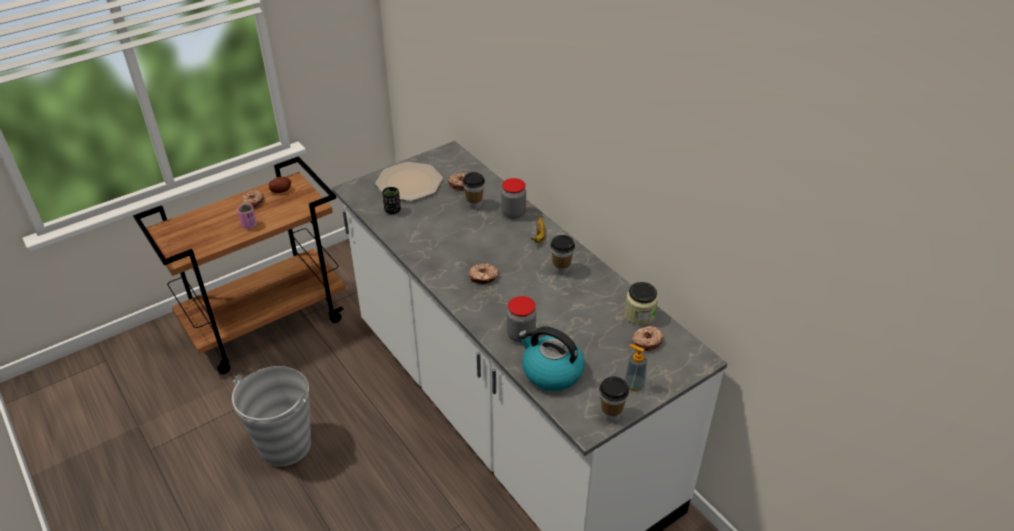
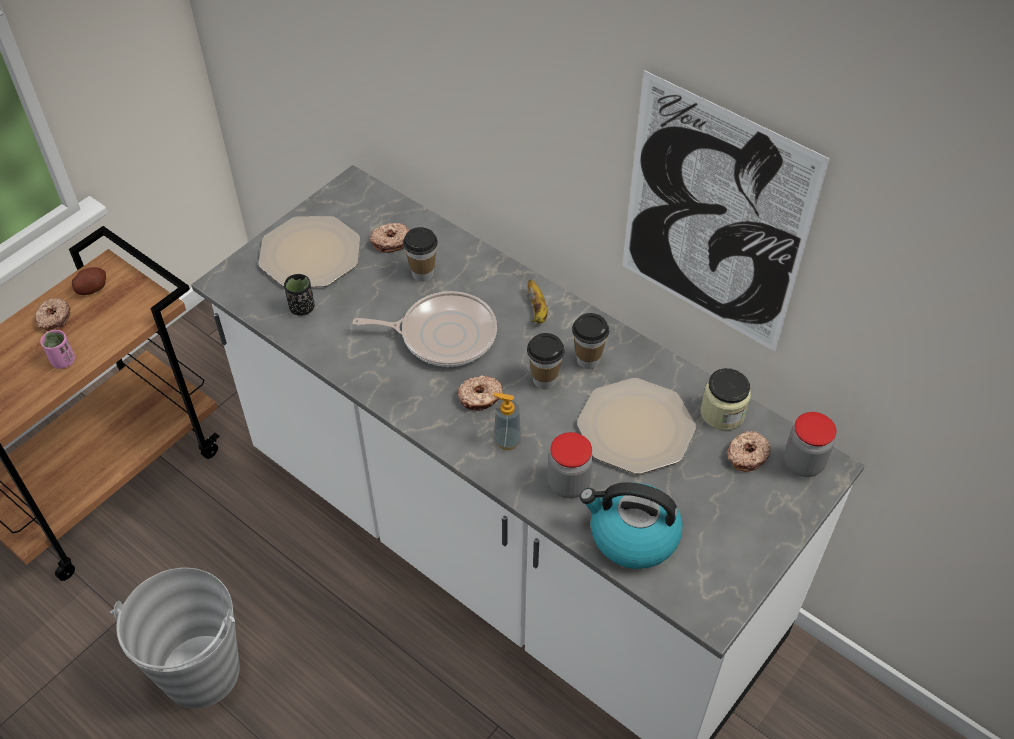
camera: 15 degrees left, 10 degrees up
(473, 239) = (443, 335): none -> frying pan
(513, 213) = (485, 277): jar -> jar (803, 463)
(578, 312) = (636, 428): none -> plate
(611, 414) = (737, 586): cup -> cup (544, 380)
(634, 384) = (752, 530): soap dispenser -> soap dispenser (507, 440)
(643, 174) = (713, 218): none -> picture

